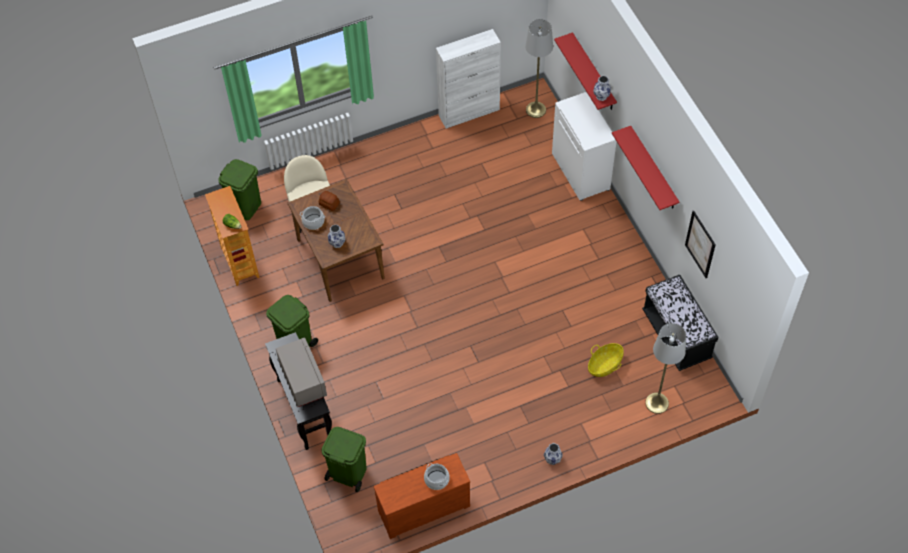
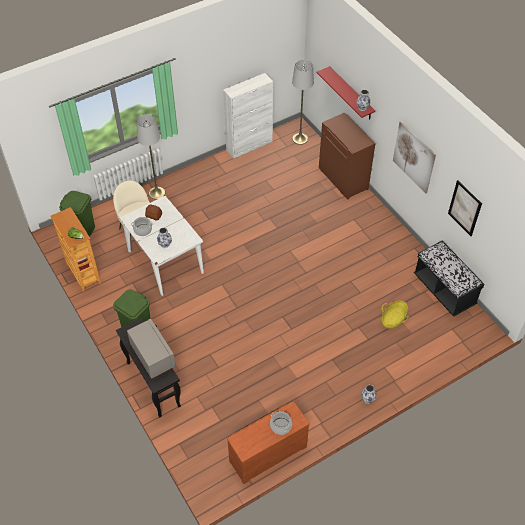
camera: 10 degrees left, 5 degrees down
(340, 259) = (166, 262): brown dining table -> white dining table
(348, 472) = (198, 432): green trash can -> none
(581, 172) = (343, 179): white cabinet -> brown cabinet
(653, 169) = (414, 157): red shelf -> picture
(657, 403) = (441, 344): grey floor lamp -> grey floor lamp (157, 193)

